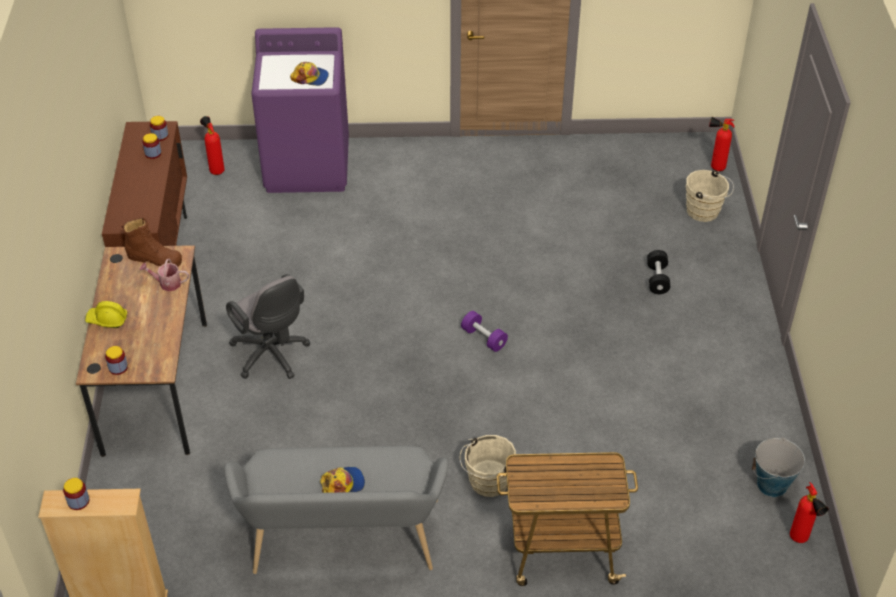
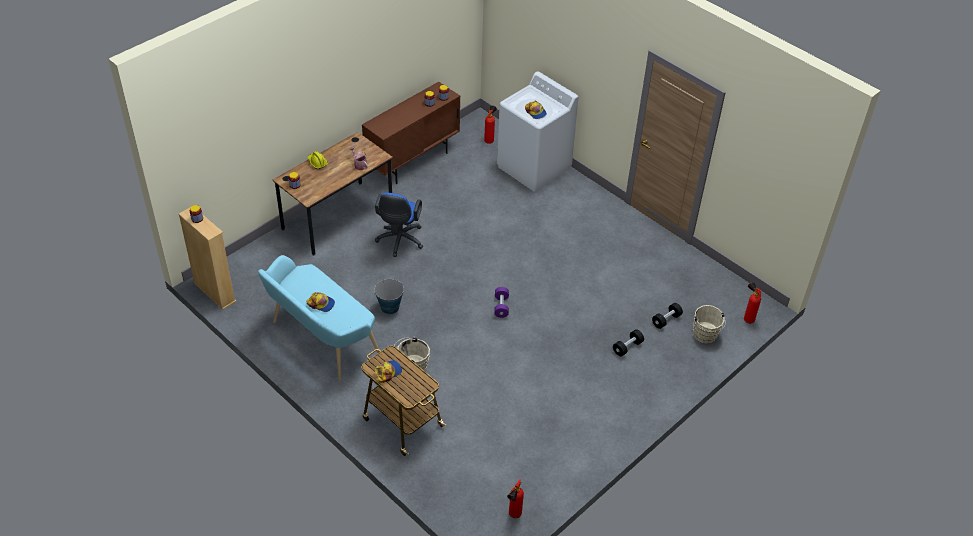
camera: 45 degrees right, 0 degrees up
(154, 258) = (369, 150): brown boot -> none
(272, 356) = (399, 241): grey office chair -> blue office chair
(308, 166) = (534, 167): purple washing machine -> white washing machine
(342, 544) = (321, 340): grey bench -> turquoise bench
(549, 488) = (388, 372): none -> cap
(652, 224) = (666, 320): none -> black dumbbell
(772, 485) = (538, 482): bucket -> bucket (389, 307)

